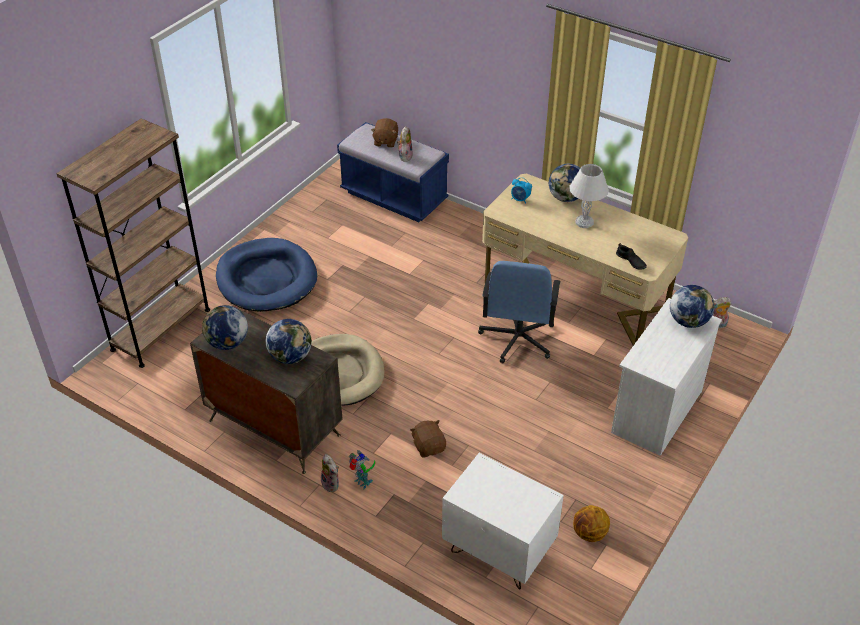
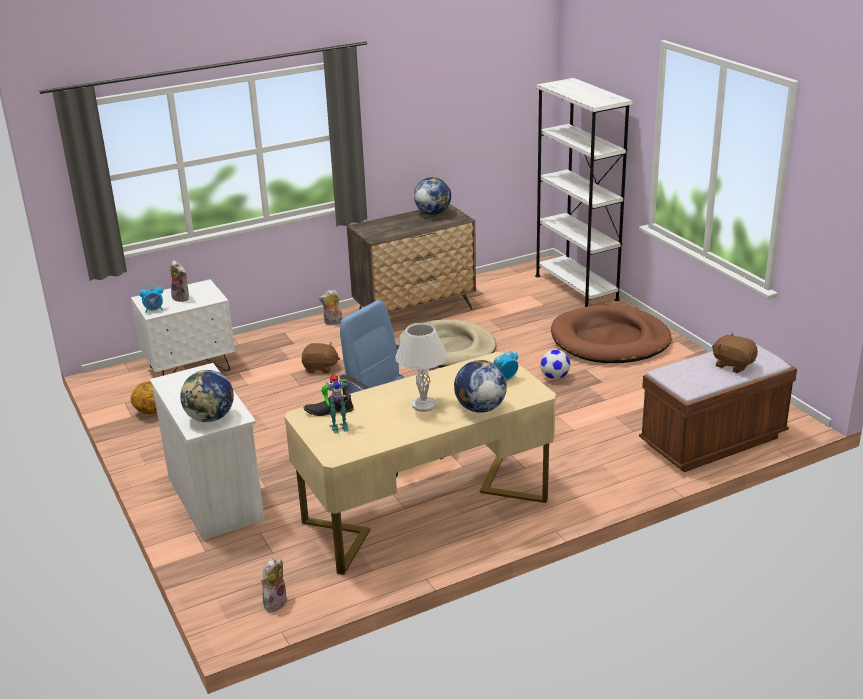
camera: 120 degrees right, 15 degrees down
(161, 329) = (576, 287): brown bookcase -> white bookcase
(266, 279) = (610, 340): blue dog bed -> brown dog bed
(290, 356) = (391, 229): globe -> none
(351, 291) = (554, 377): none -> football
(362, 483) = (319, 334): toy robot -> toy robot (338, 426)
(394, 197) = (713, 441): blue bench -> brown bench
(405, 156) = (691, 370): plush toy -> plush toy (182, 297)
(541, 501) = (154, 310): none -> alarm clock

